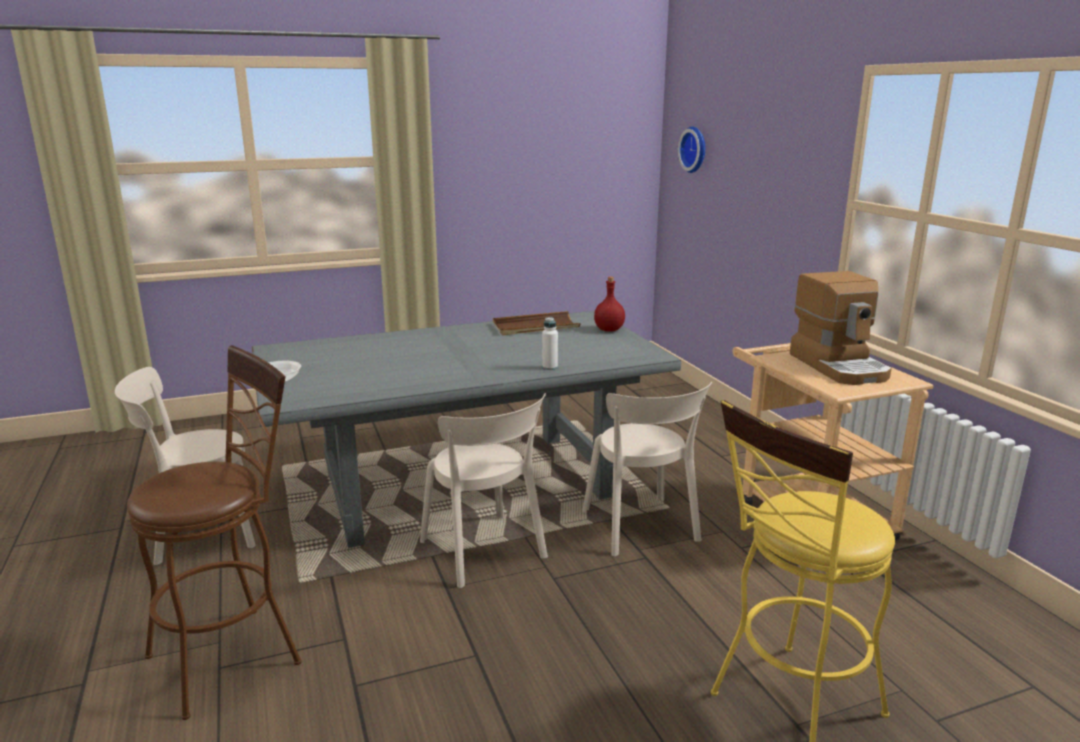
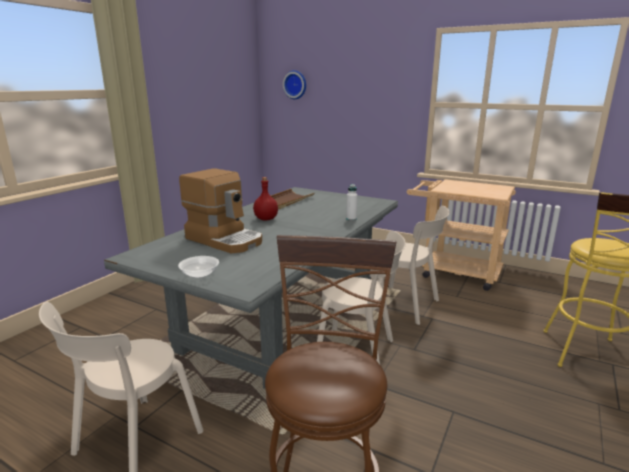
camera: 40 degrees left, 0 degrees up
(609, 330) = (328, 194): red bottle -> red bottle (266, 219)
(840, 366) = (471, 187): coffee machine -> coffee machine (225, 240)

